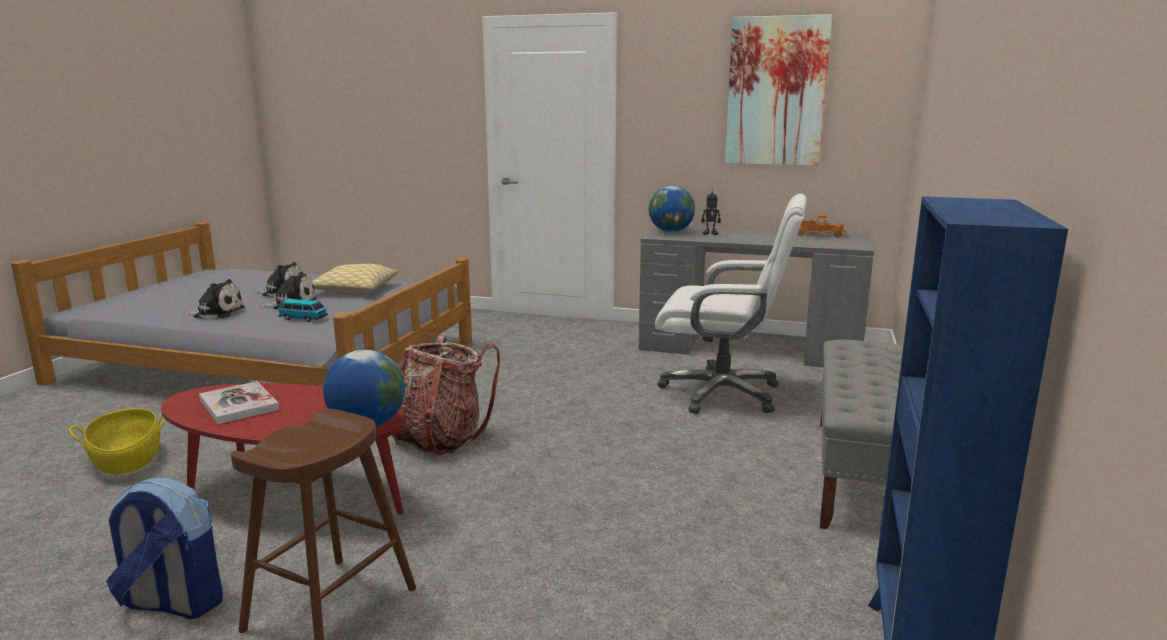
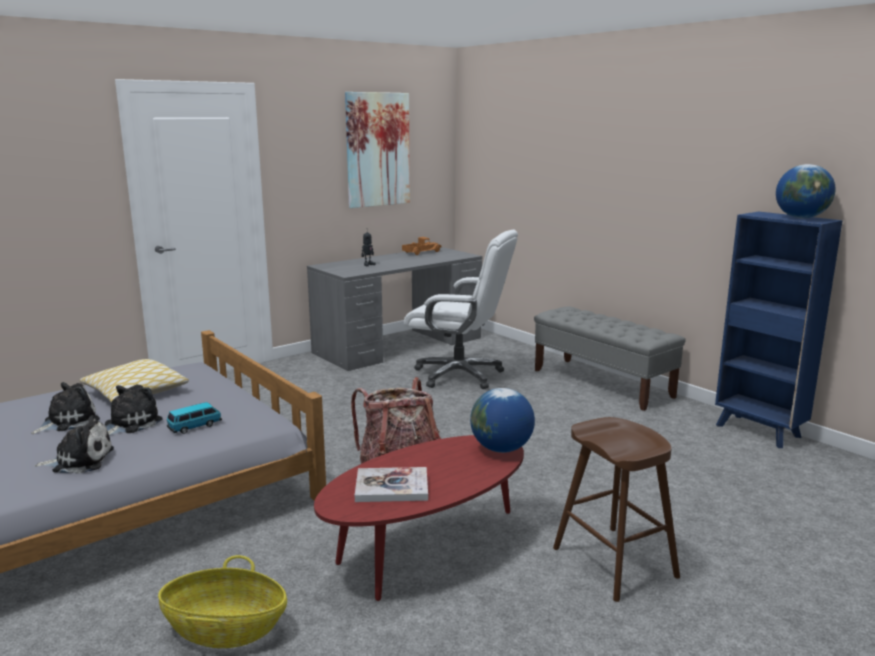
camera: 55 degrees left, 0 degrees up
(172, 603) = (554, 627): backpack -> none
(217, 313) = (80, 461): plush toy -> plush toy turned 45 degrees clockwise
(671, 232) = (341, 269): globe -> globe (801, 218)
(722, 393) = (459, 375): white office chair -> white office chair turned 60 degrees clockwise

